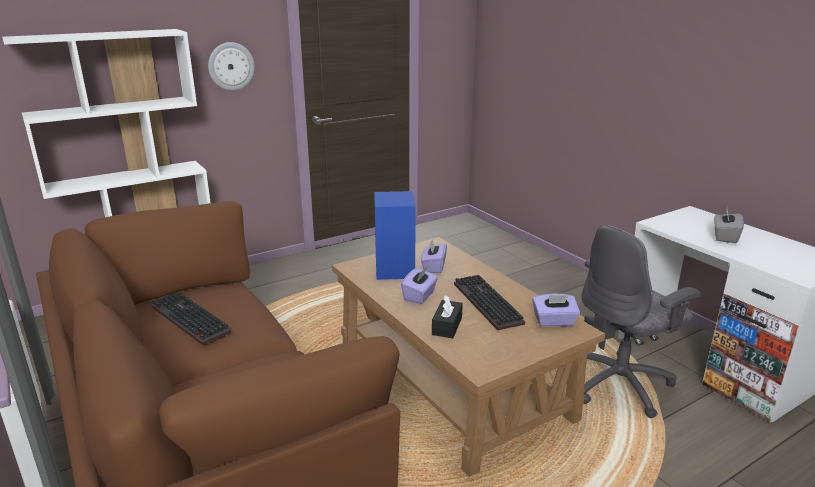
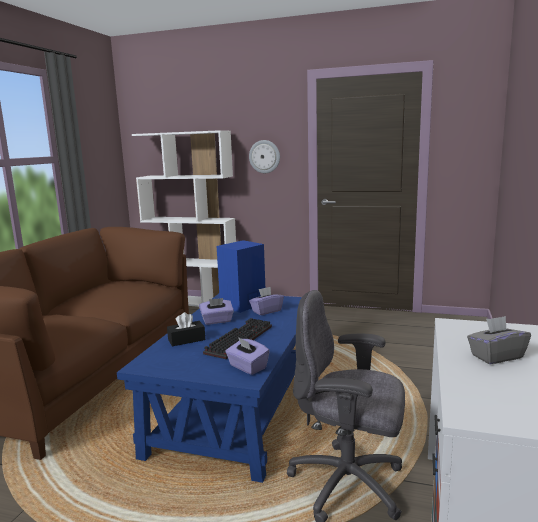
camera: 50 degrees right, 10 degrees down
(187, 319) = (107, 291): keyboard -> none
(450, 380) = (239, 407): brown coffee table -> blue coffee table

